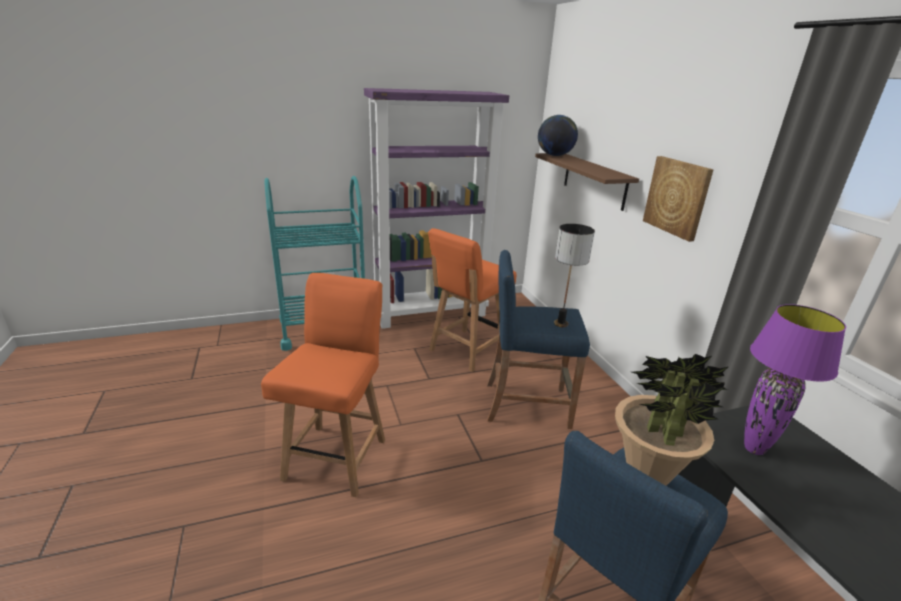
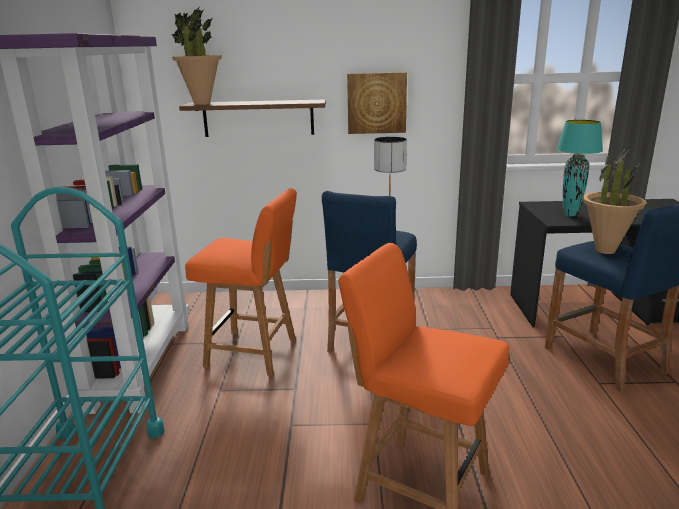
camera: 70 degrees left, 5 degrees down
(466, 350) = (253, 352): orange chair -> orange chair turned 45 degrees counterclockwise
(554, 155) = (201, 104): globe -> potted plant
(753, 448) = (569, 215): purple table lamp -> turquoise table lamp

